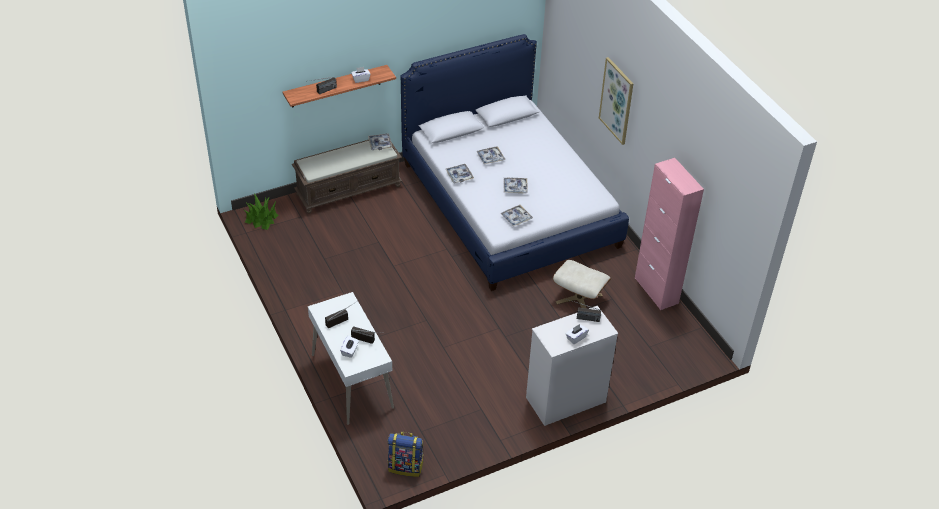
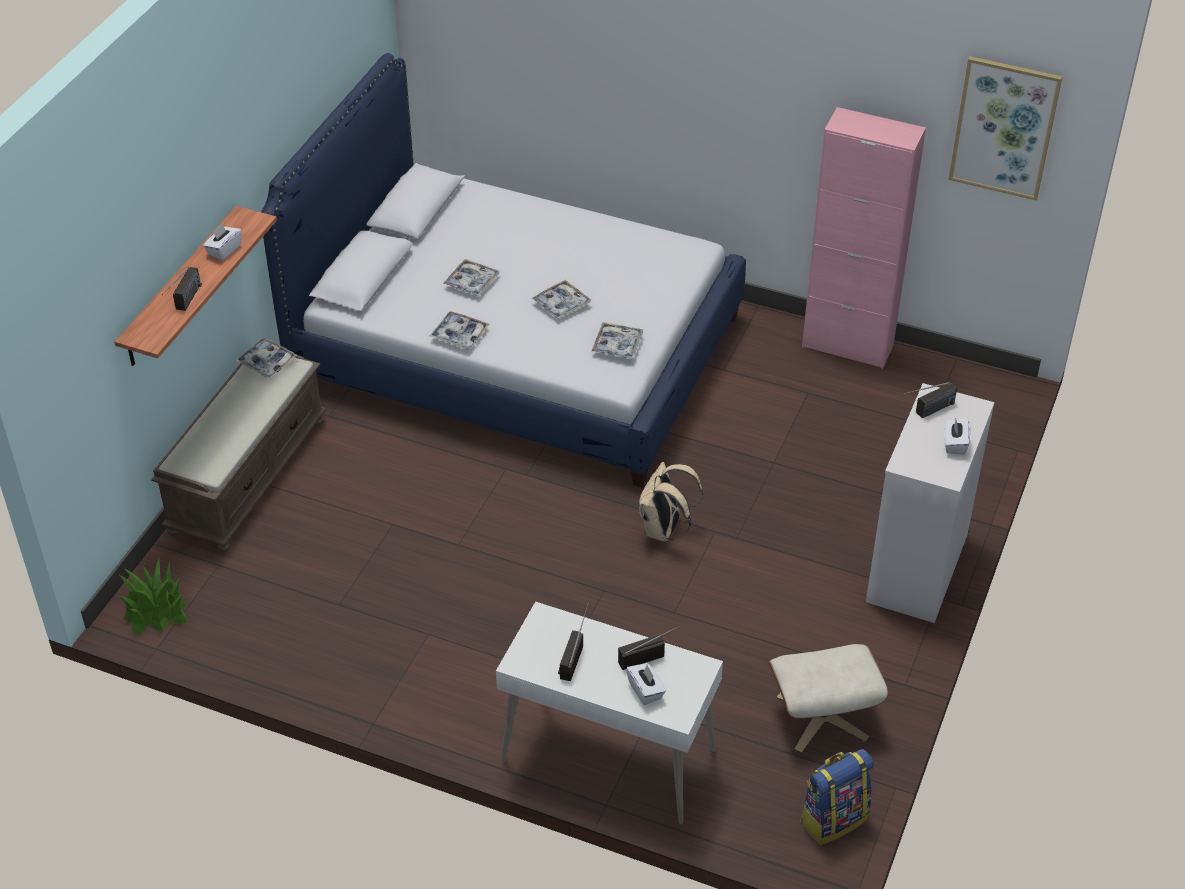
camera: 40 degrees left, 0 degrees up
(479, 313) = (664, 530): none -> beige backpack
(578, 299) = (768, 421): beige ottoman -> beige ottoman (822, 718)
(617, 100) = (647, 76): picture -> picture (1004, 127)

